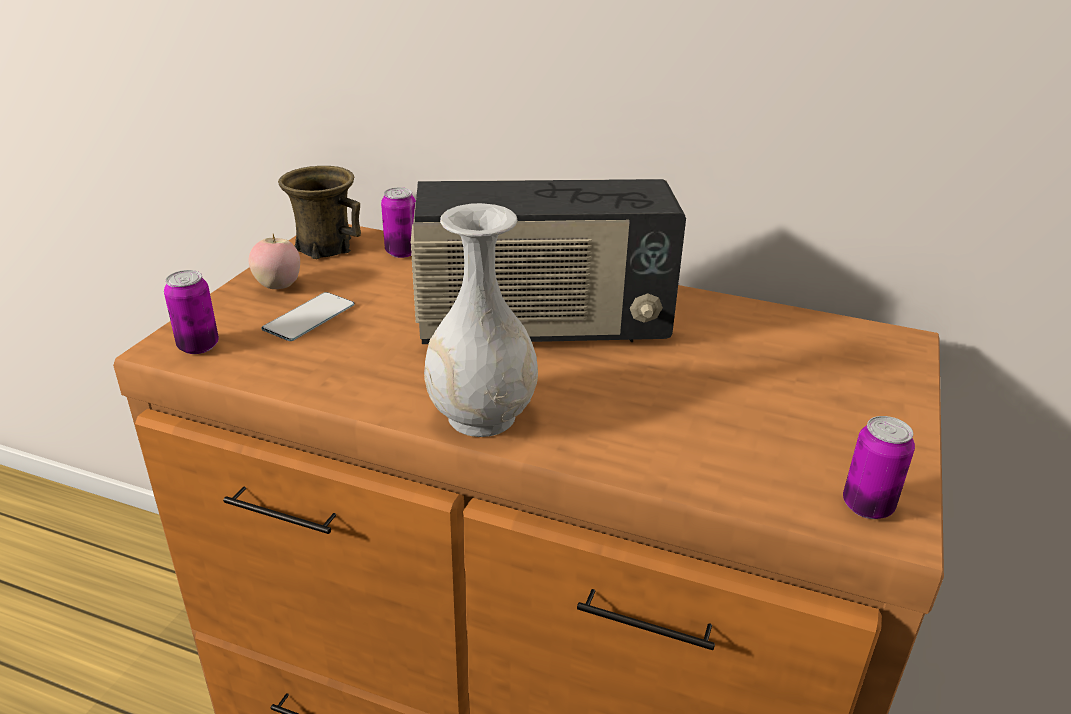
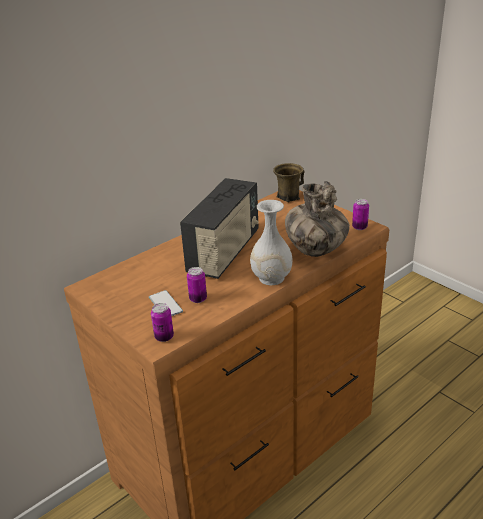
camera: 60 degrees left, 0 degrees up
(278, 286) = (128, 309): apple -> none
(325, 247) = (100, 290): brown mug -> brown mug (288, 196)
(402, 252) = (128, 271): can -> can (198, 299)
(661, 453) = (315, 250): none -> vase

